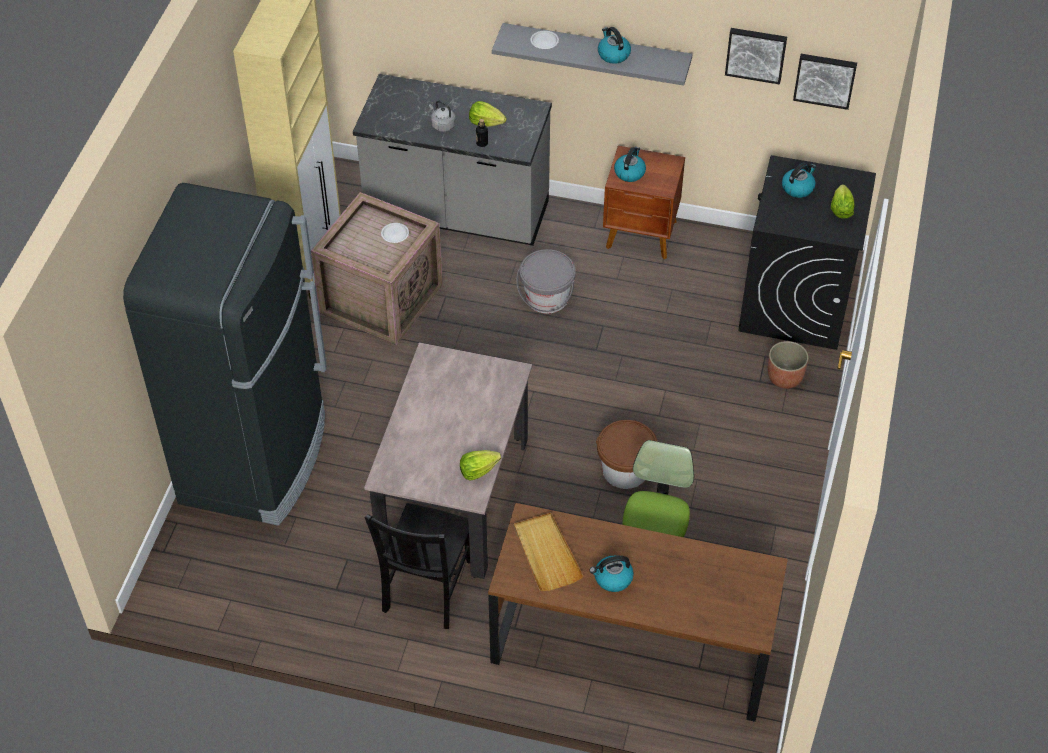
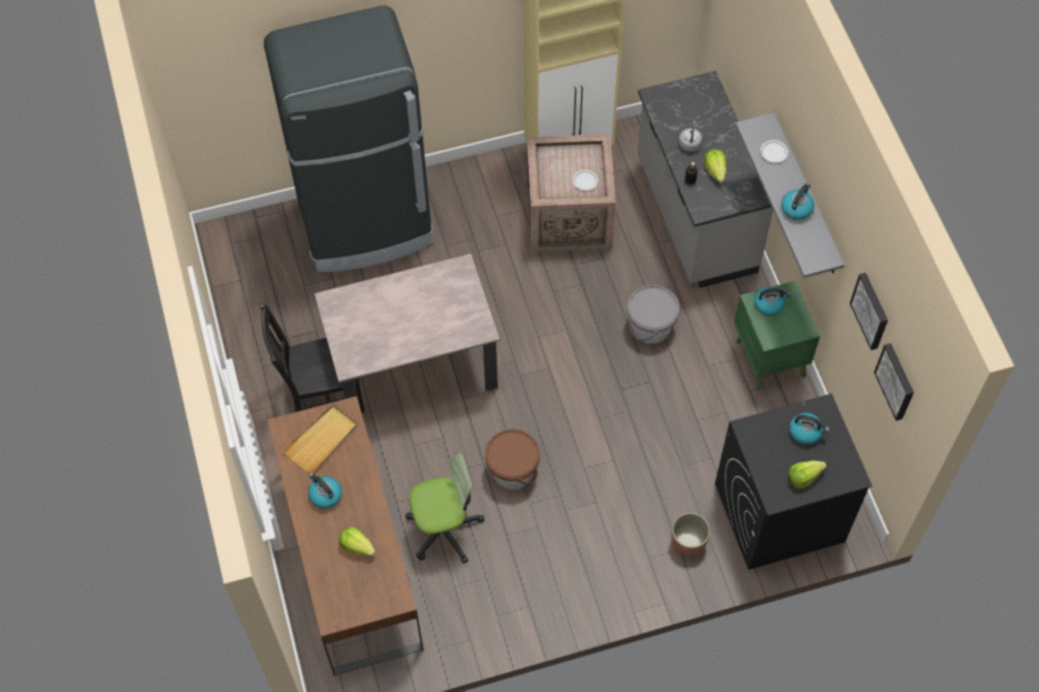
camera: 60 degrees right, 10 degrees up
(478, 470) = (373, 357): lettuce -> lettuce (357, 546)
(642, 235) = (769, 360): brown nightstand -> green nightstand

